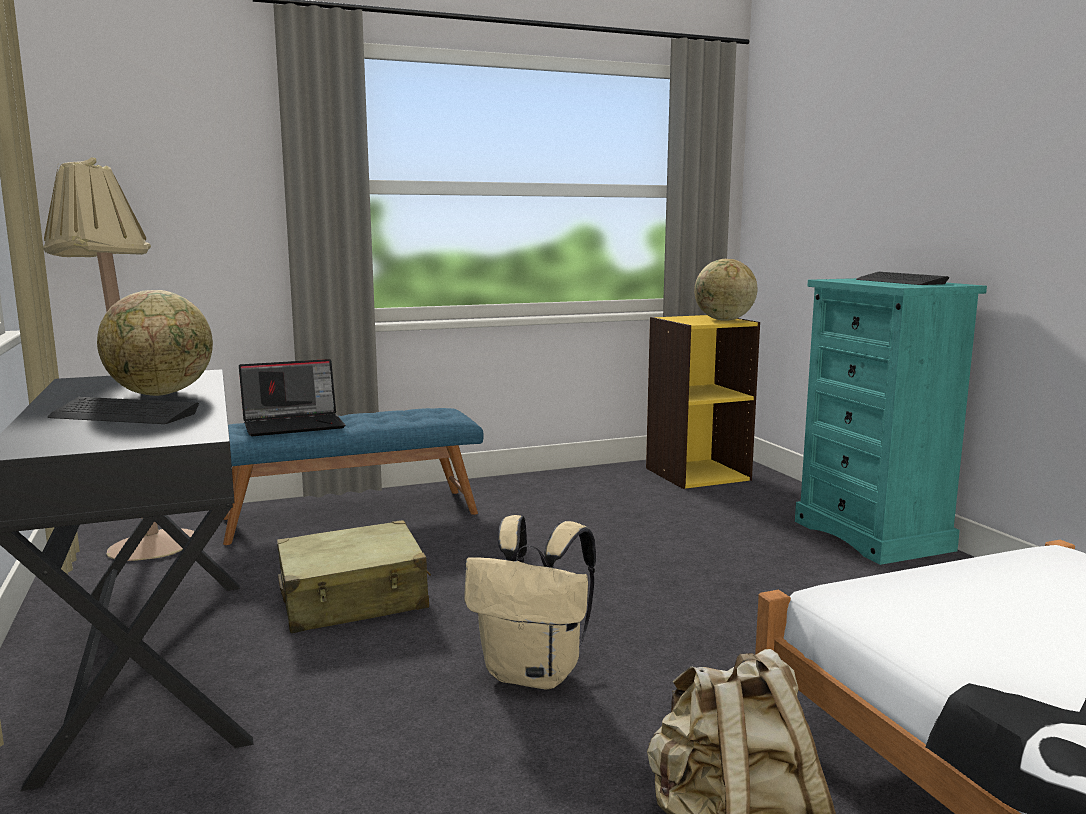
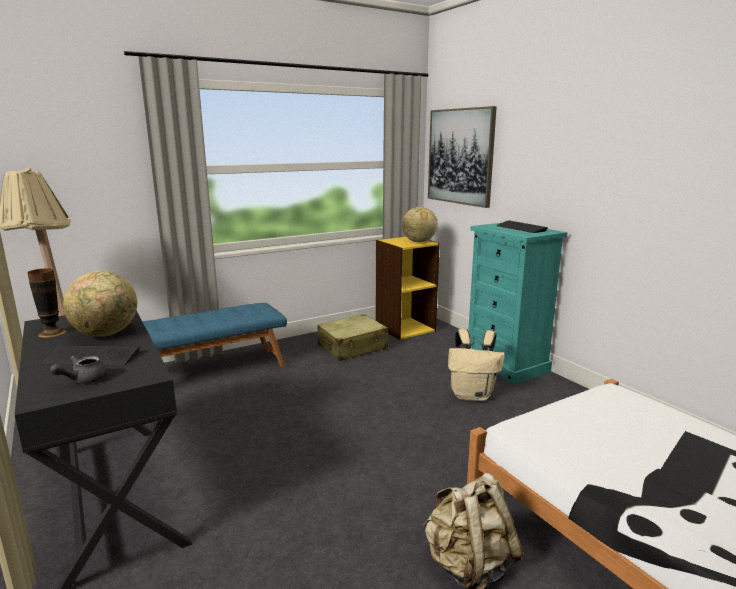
camera: 10 degrees left, 5 degrees up
(84, 390) = (52, 333): none -> vase
(95, 435) = (84, 380): none -> grey teapot
(295, 425) = (170, 323): laptop -> none
(353, 599) = (225, 435): beige suitcase -> beige suitcase (352, 347)
(535, 673) = (344, 476): beige backpack -> beige backpack (472, 395)
(801, 174) = (460, 156): none -> picture

